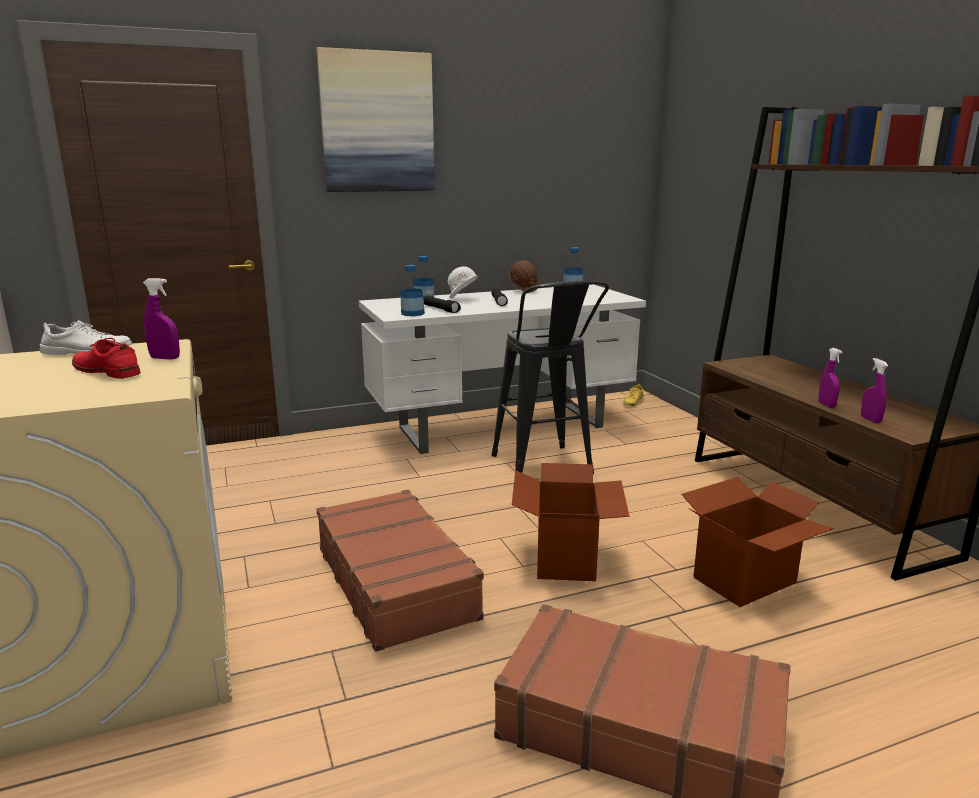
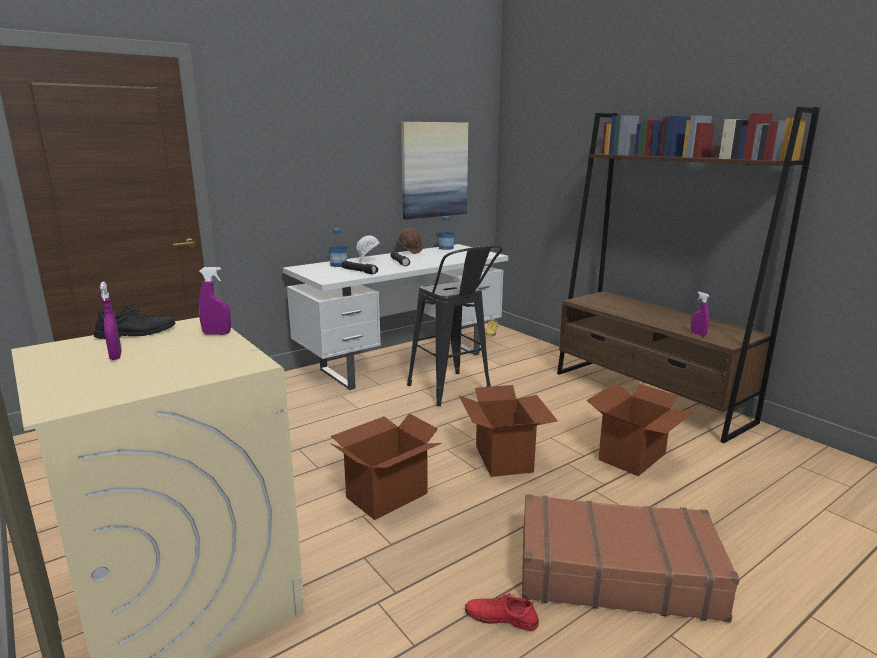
camera: 15 degrees left, 0 degrees up
(87, 351) = (136, 333): white shoe -> black shoe
(107, 371) = (180, 350): red shoe -> red shoe (501, 617)
(377, 123) = (292, 119): picture -> picture (434, 170)
(396, 582) = (386, 495): brown suitcase -> cardboard box
(413, 313) = (340, 276): bottle -> none
(826, 405) = (664, 326): purple spray bottle -> purple spray bottle (116, 356)

